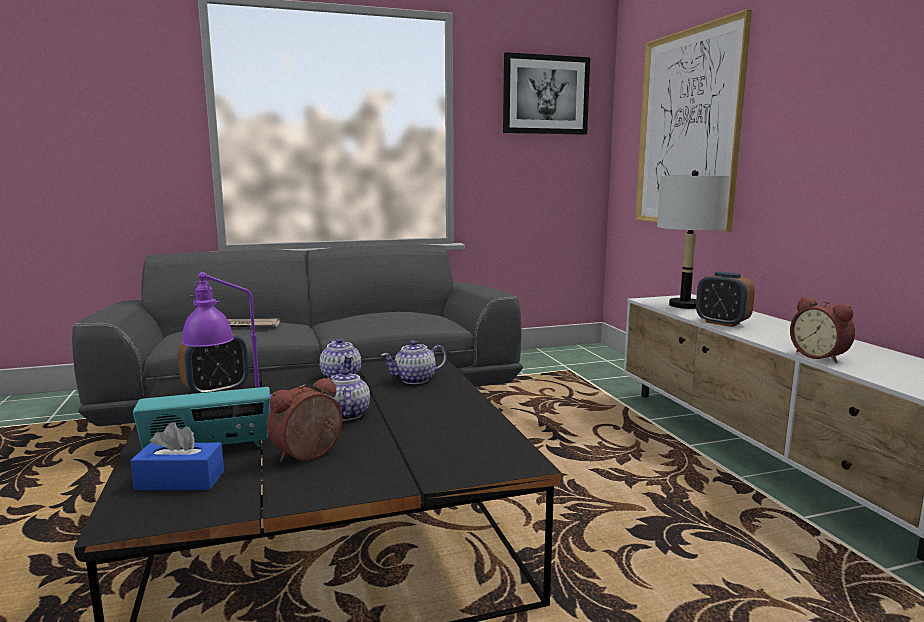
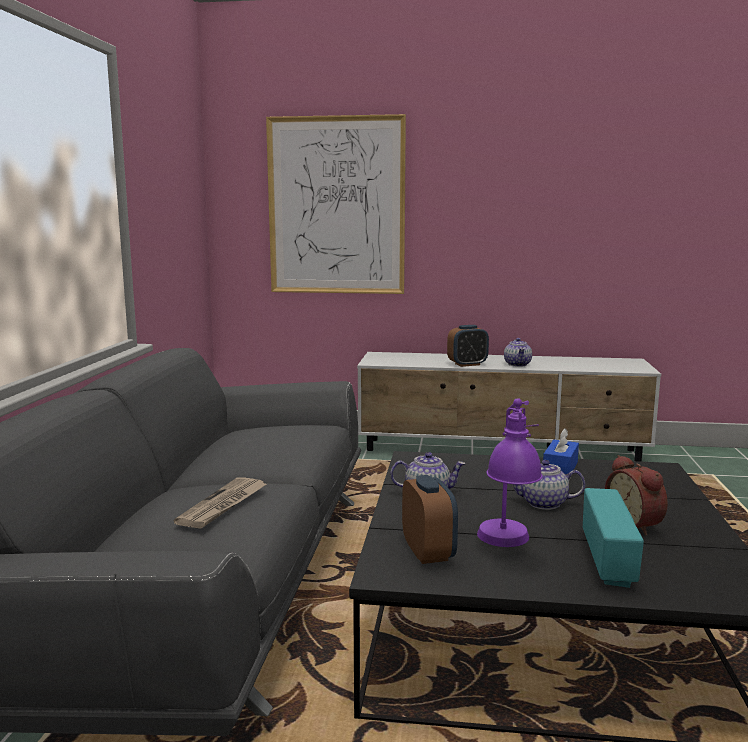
camera: 65 degrees left, 0 degrees up
(180, 480) = (681, 575): blue tissue box -> blue tissue box (560, 468)
(414, 380) = (462, 469): teapot -> teapot (518, 364)
(545, 95) = (174, 158): picture -> none
(685, 305) = (405, 360): grey table lamp -> none
(820, 356) = (563, 367): alarm clock -> none

